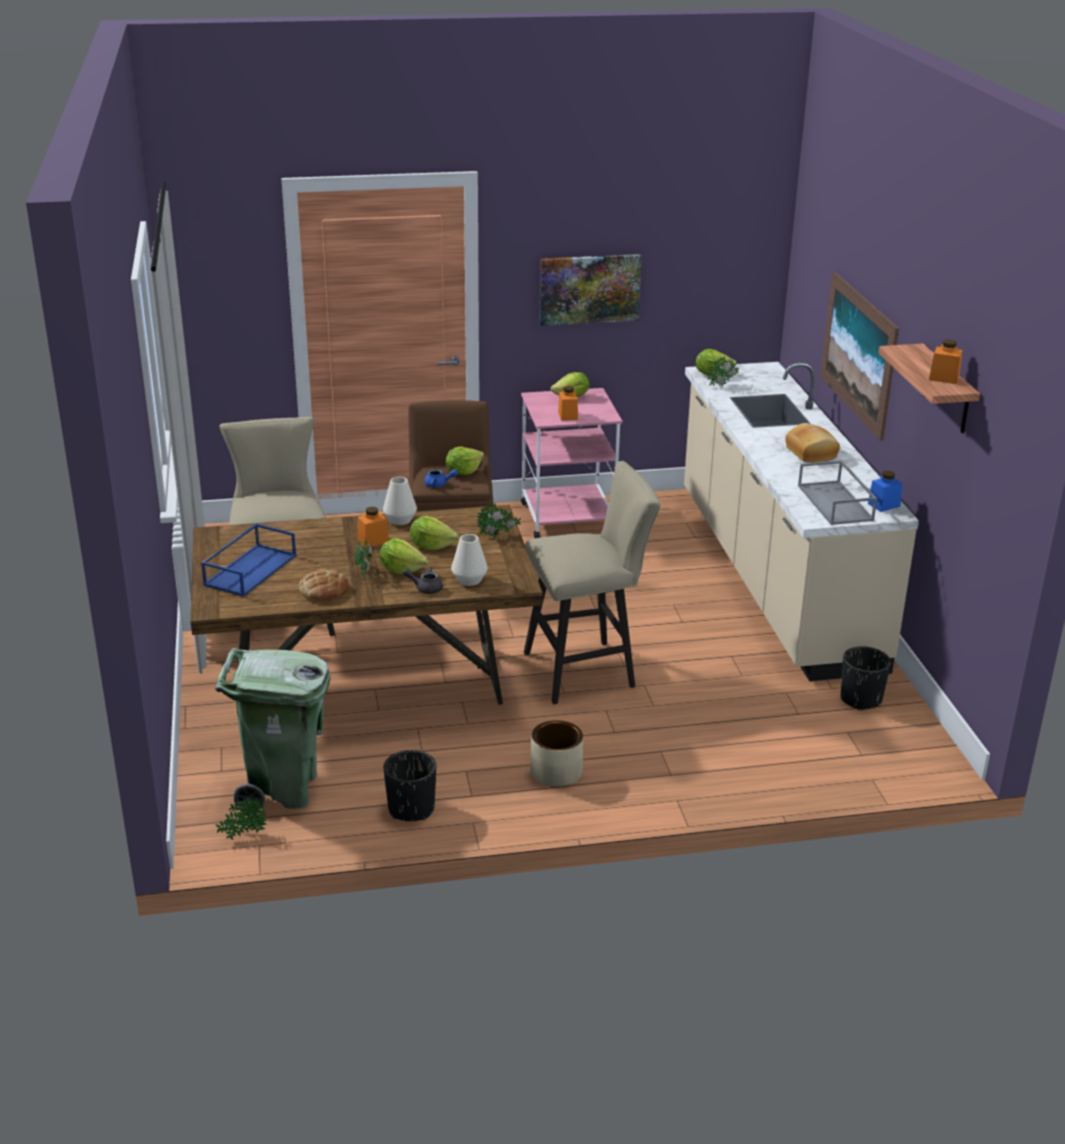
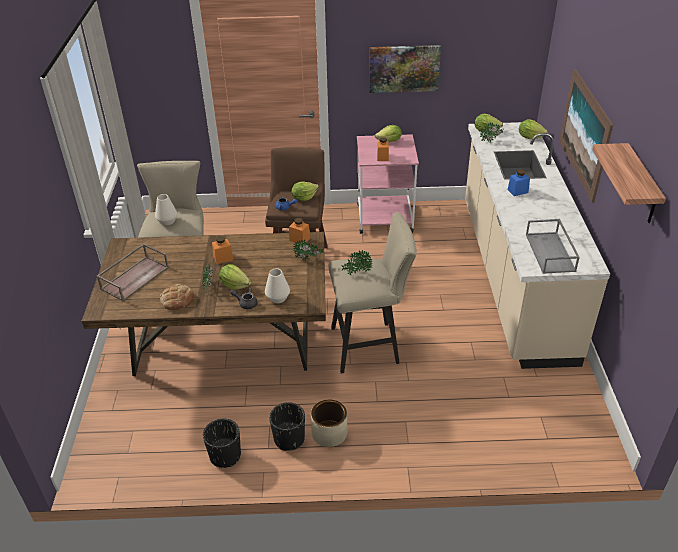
camera: 10 degrees right, 10 degrees up
(242, 835) = (110, 467): potted plant -> potted plant (356, 273)
(250, 569) = (135, 277): blue tray -> brown tray
(283, 788) = (147, 429): green trash can -> none
(400, 520) = (246, 241): white vase -> white vase (167, 221)
(431, 546) = (261, 265): lettuce -> lettuce (530, 137)
(812, 453) = (542, 205): bread -> none
(861, 699) = (555, 388): black planter -> black planter (289, 439)
(883, 505) = (586, 257): blue jar -> blue jar (517, 191)
(944, 378) = (638, 180): orange jar -> orange jar (299, 239)

